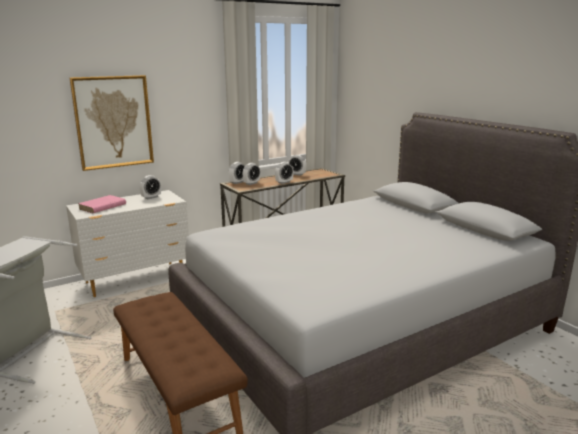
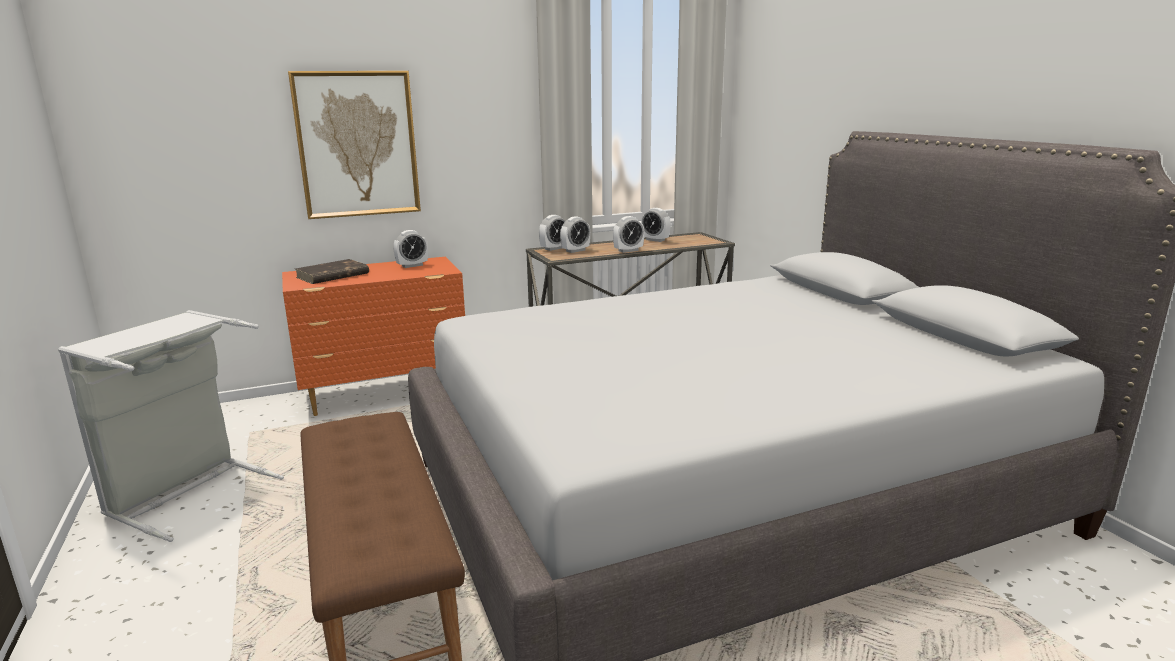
camera: 10 degrees right, 0 degrees up
(102, 207) = (332, 276): pink book -> brown book
(136, 279) = (386, 393): white dresser -> orange dresser

